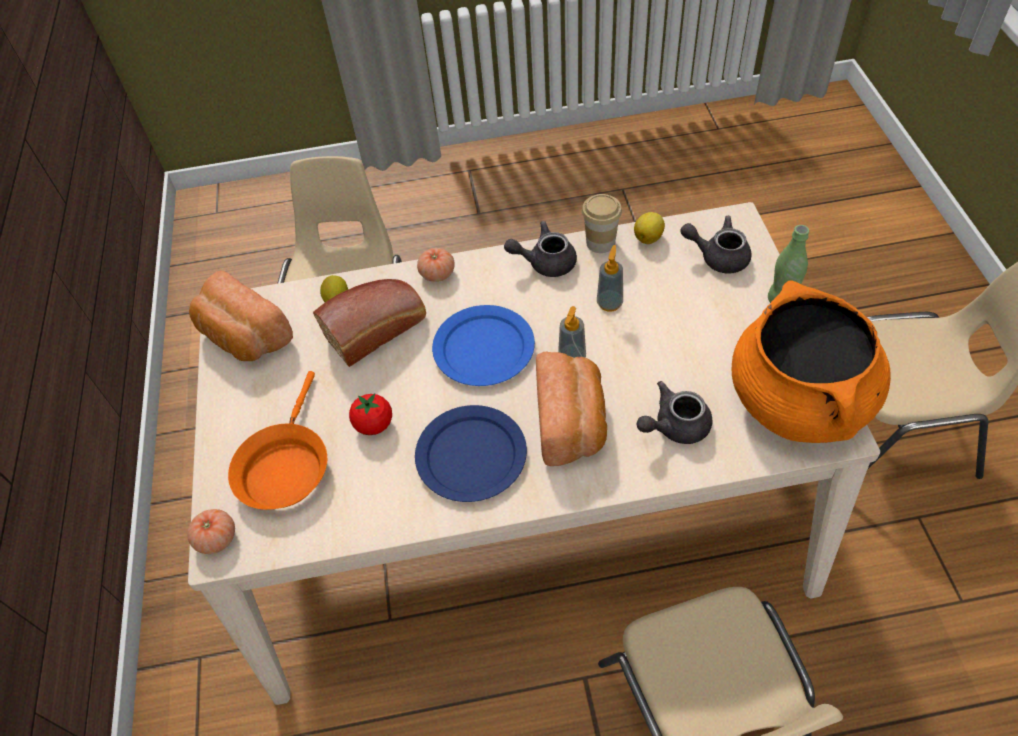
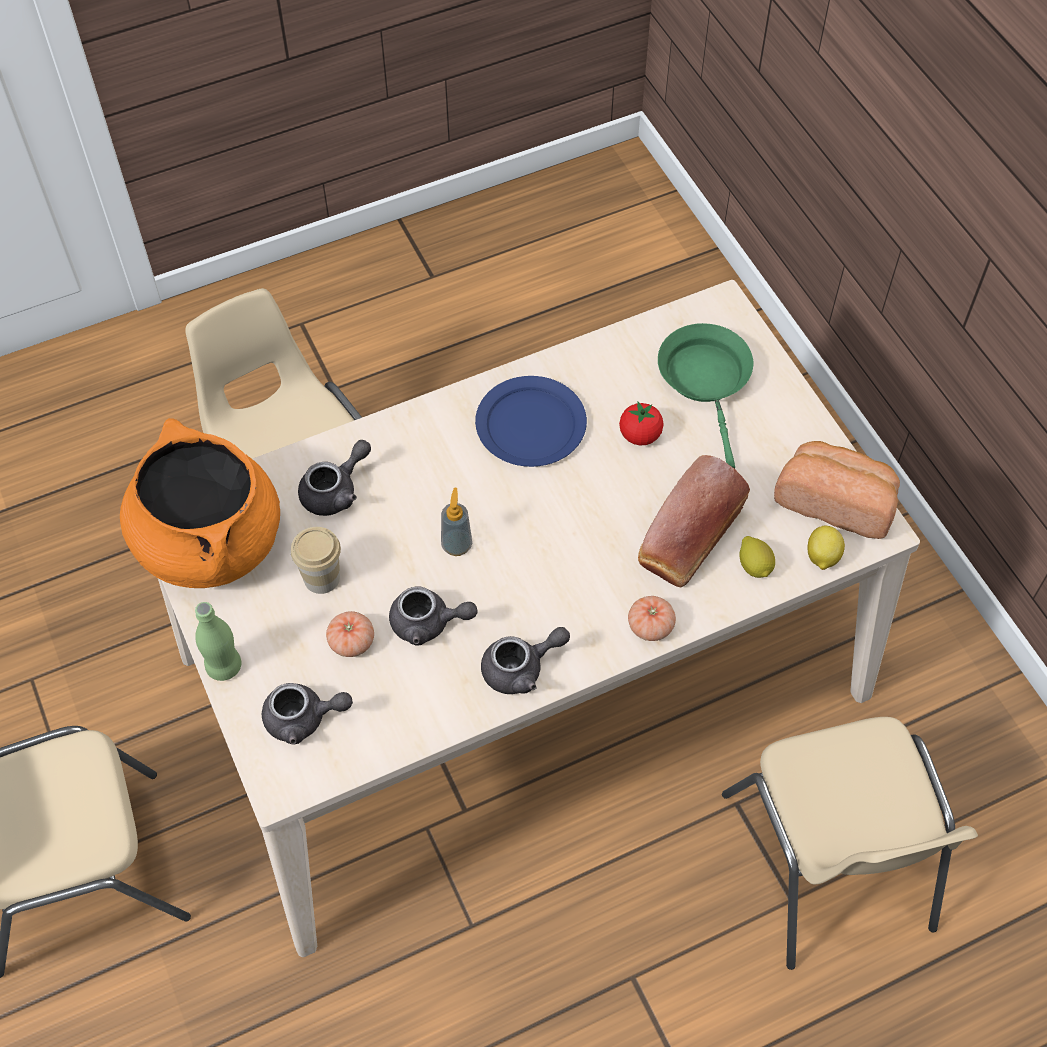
camera: 160 degrees right, 5 degrees up
(216, 538) = (732, 314): tomato -> tomato (351, 642)
(285, 466) = (706, 381): orange frying pan -> green frying pan
(484, 349) = (557, 537): blue plate -> none
(571, 422) = (440, 476): bread -> none
(600, 242) = (457, 713): cup -> cup (321, 578)
(609, 303) = (428, 624): soap dispenser -> grey teapot
(649, 237) = (396, 734): lemon -> lemon (822, 557)

